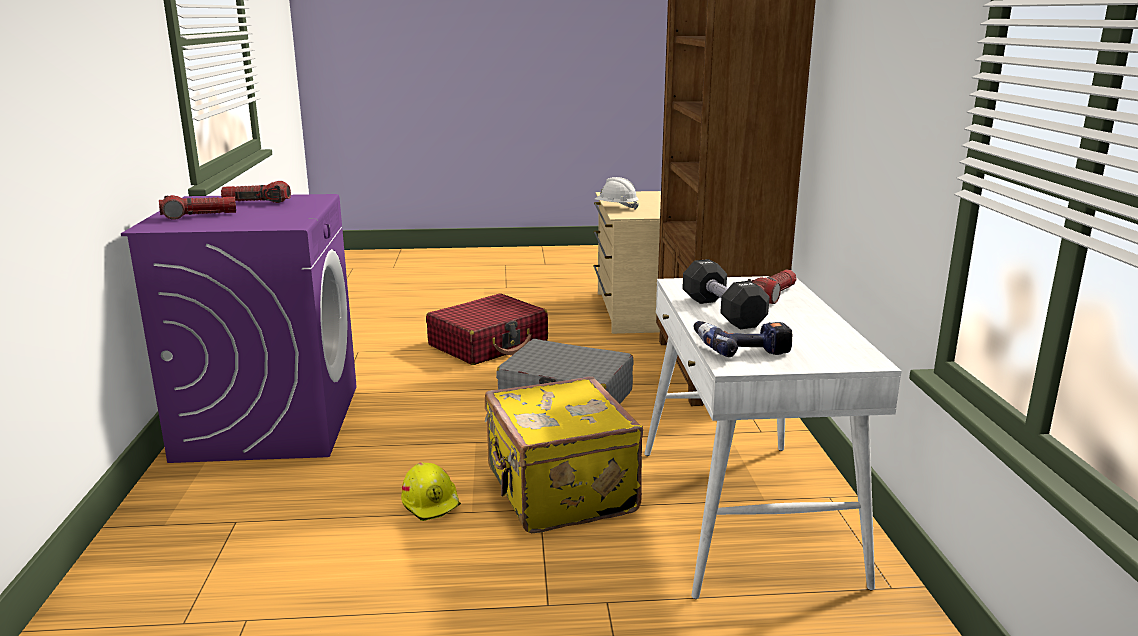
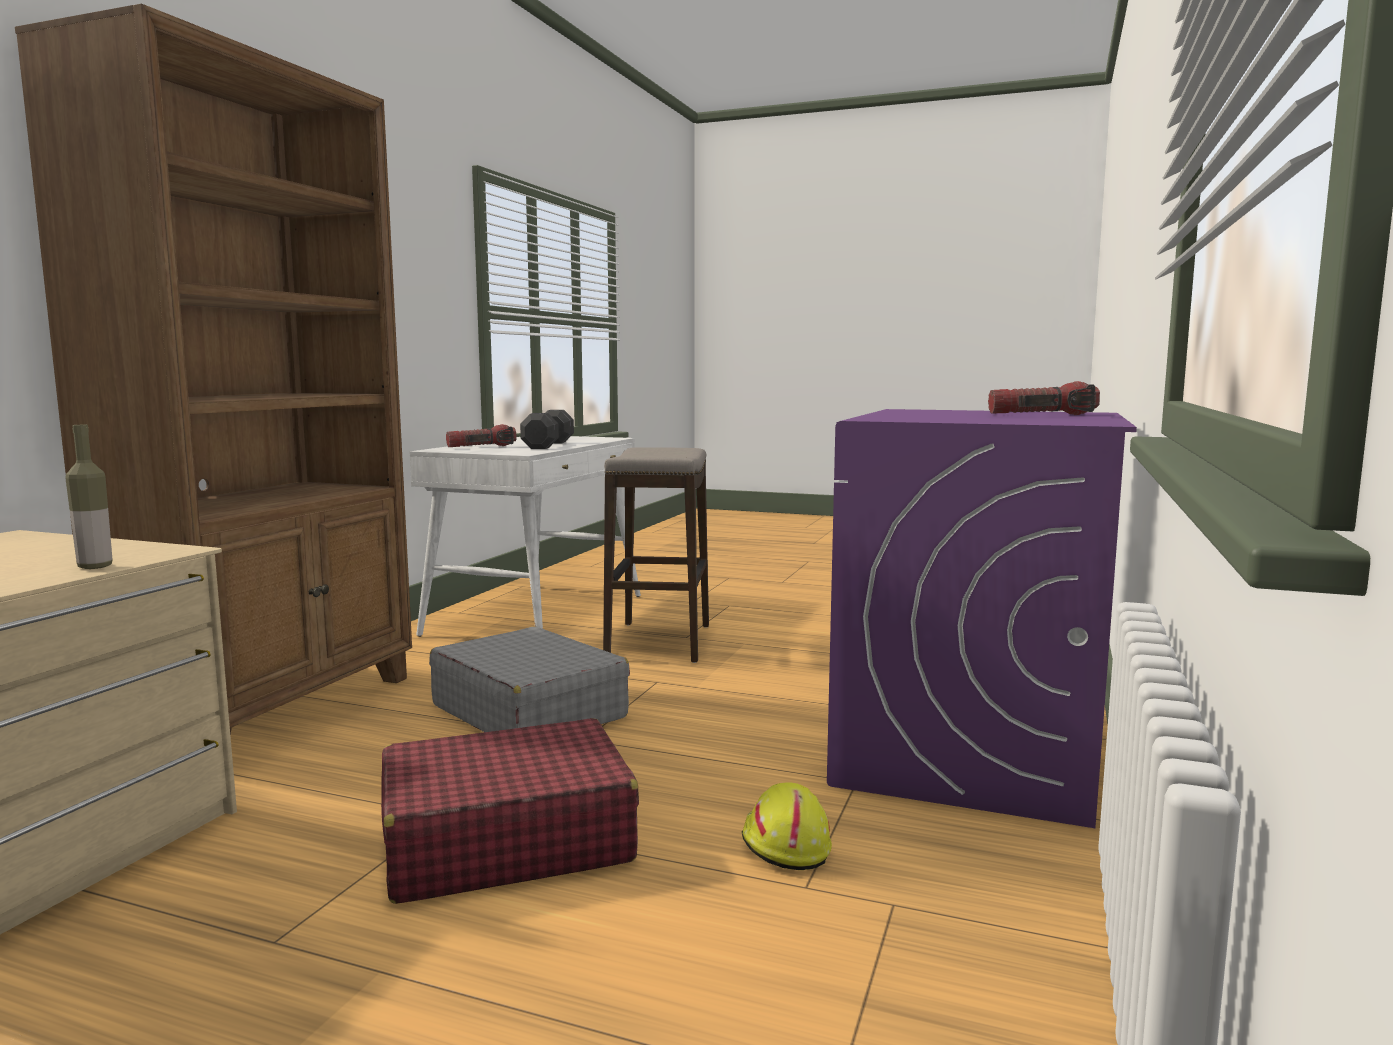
camera: 155 degrees left, 10 degrees down
(257, 202) = (973, 418): flashlight -> none
(432, 502) = (776, 652): yellow hard hat -> yellow hard hat (783, 845)
(558, 492) = (658, 642): yellow suitcase -> stool
(616, 208) = (95, 567): white hard hat -> bottle
(741, 348) = (590, 439): power drill -> none

